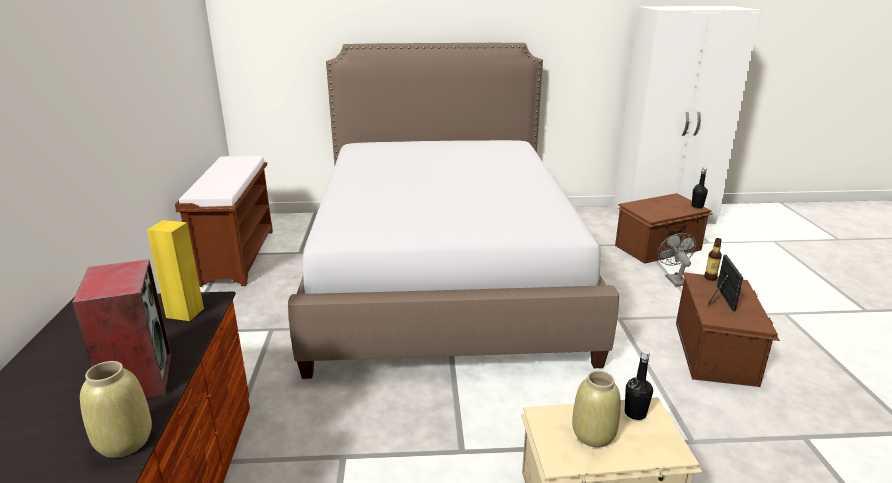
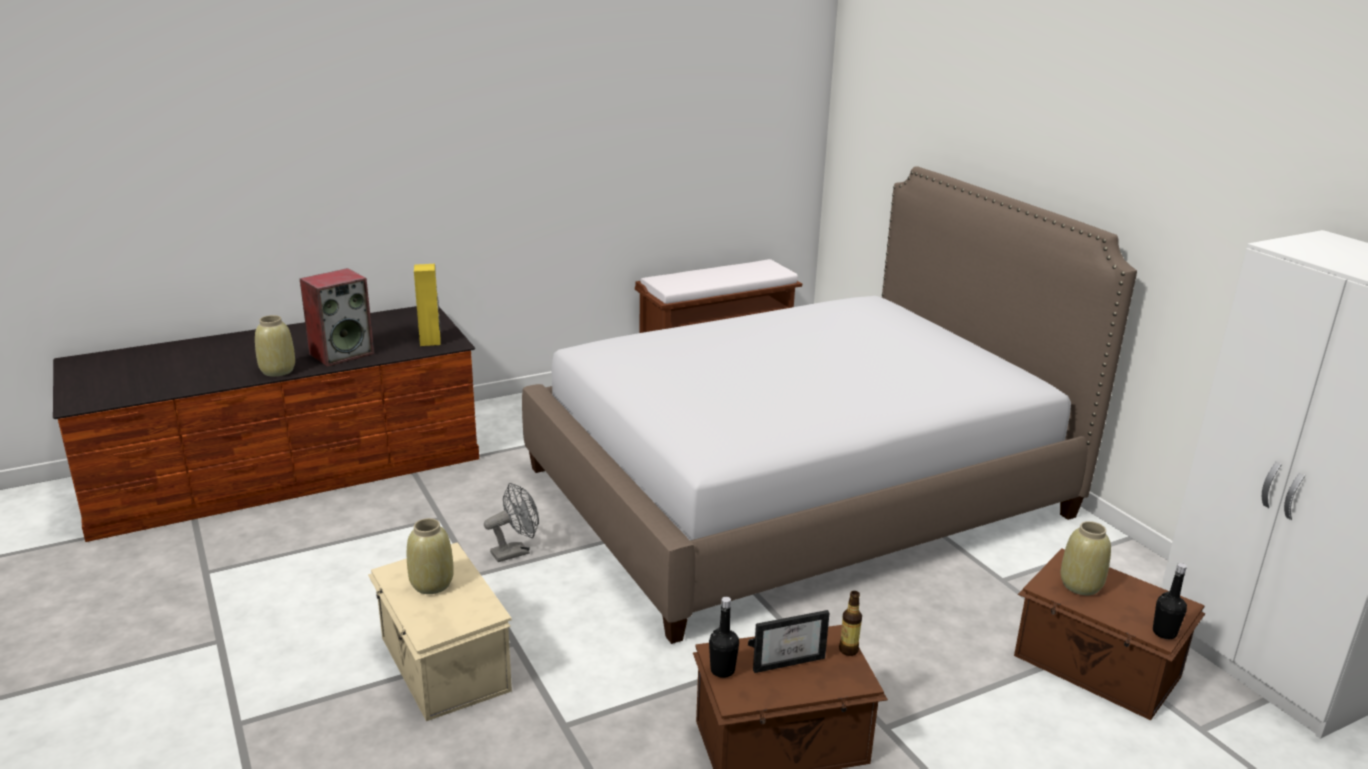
camera: 65 degrees right, 0 degrees up
(635, 413) = (475, 604): black bottle -> black bottle (722, 670)
(654, 209) = (1081, 585): none -> beige vase
(673, 279) = (986, 691): grey fan -> grey fan (515, 551)

